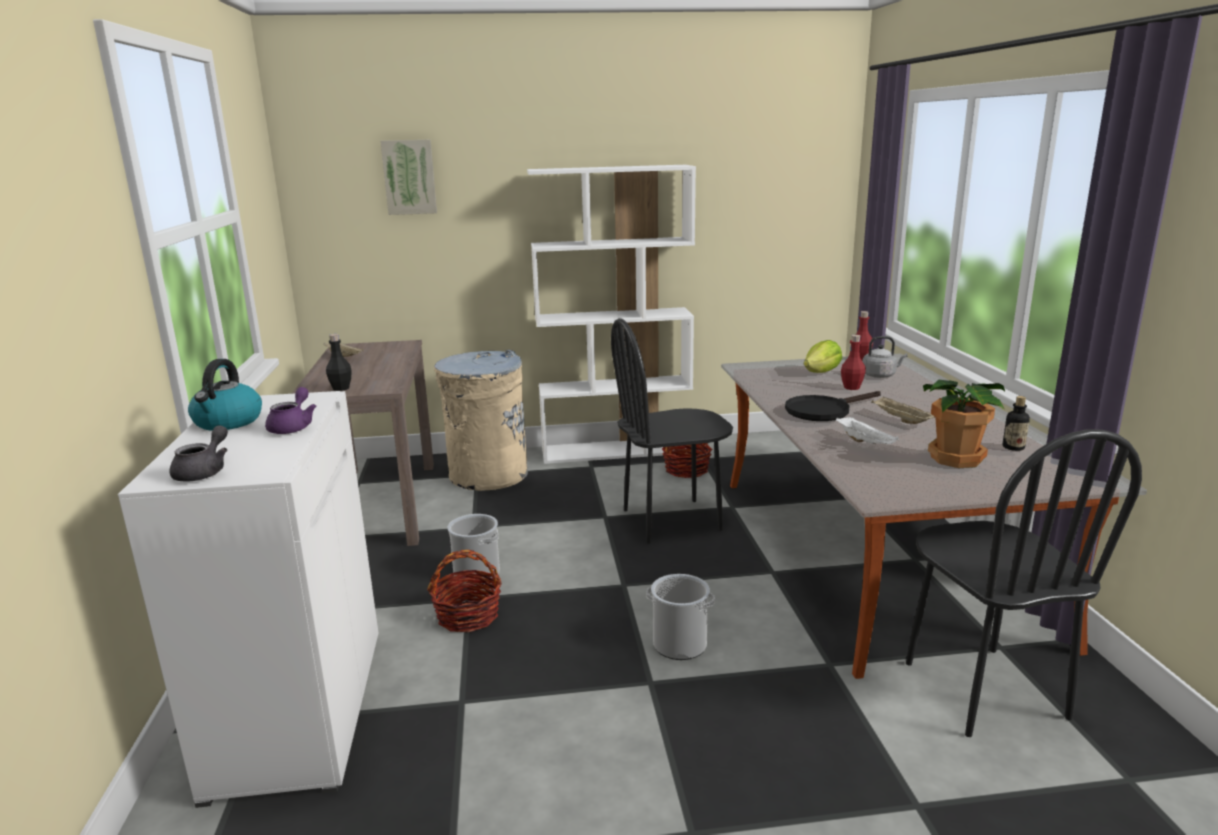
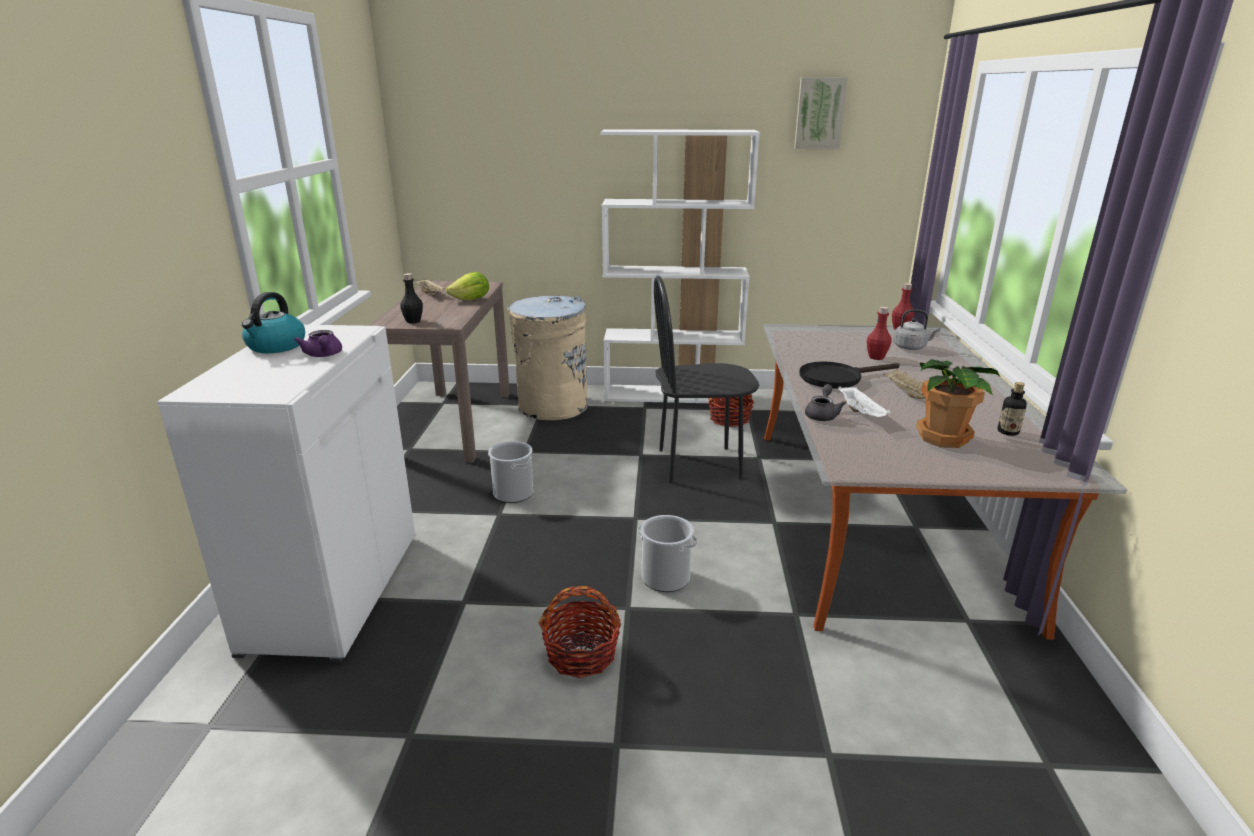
camera: 10 degrees right, 5 degrees up
(204, 472) = (231, 389): grey teapot -> grey teapot (822, 415)
(293, 427) = (323, 355): purple teapot -> purple teapot turned 135 degrees clockwise
(409, 177) = (499, 133): picture -> picture (819, 113)
(468, 616) = (493, 529): basket -> basket (581, 654)
(822, 372) = (855, 340): lettuce -> lettuce (471, 300)
(983, 690) = (934, 658): black chair -> none

